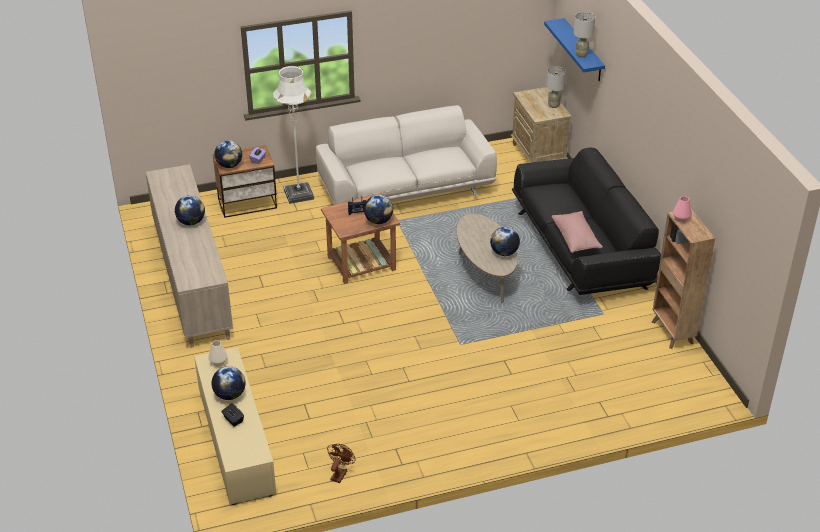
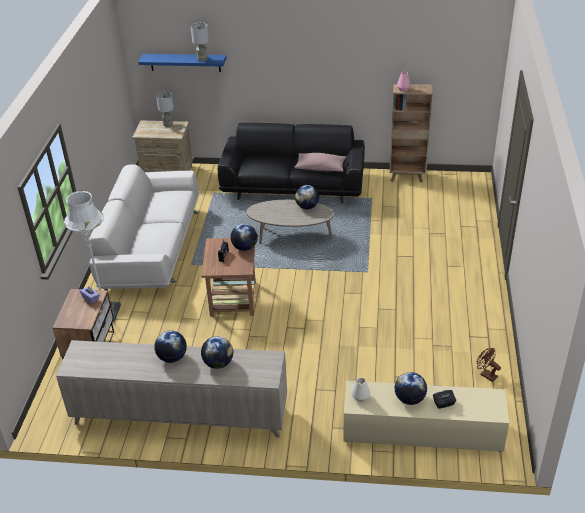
camera: 65 degrees left, 0 degrees up
(229, 165) = (83, 319): globe -> globe (218, 363)

